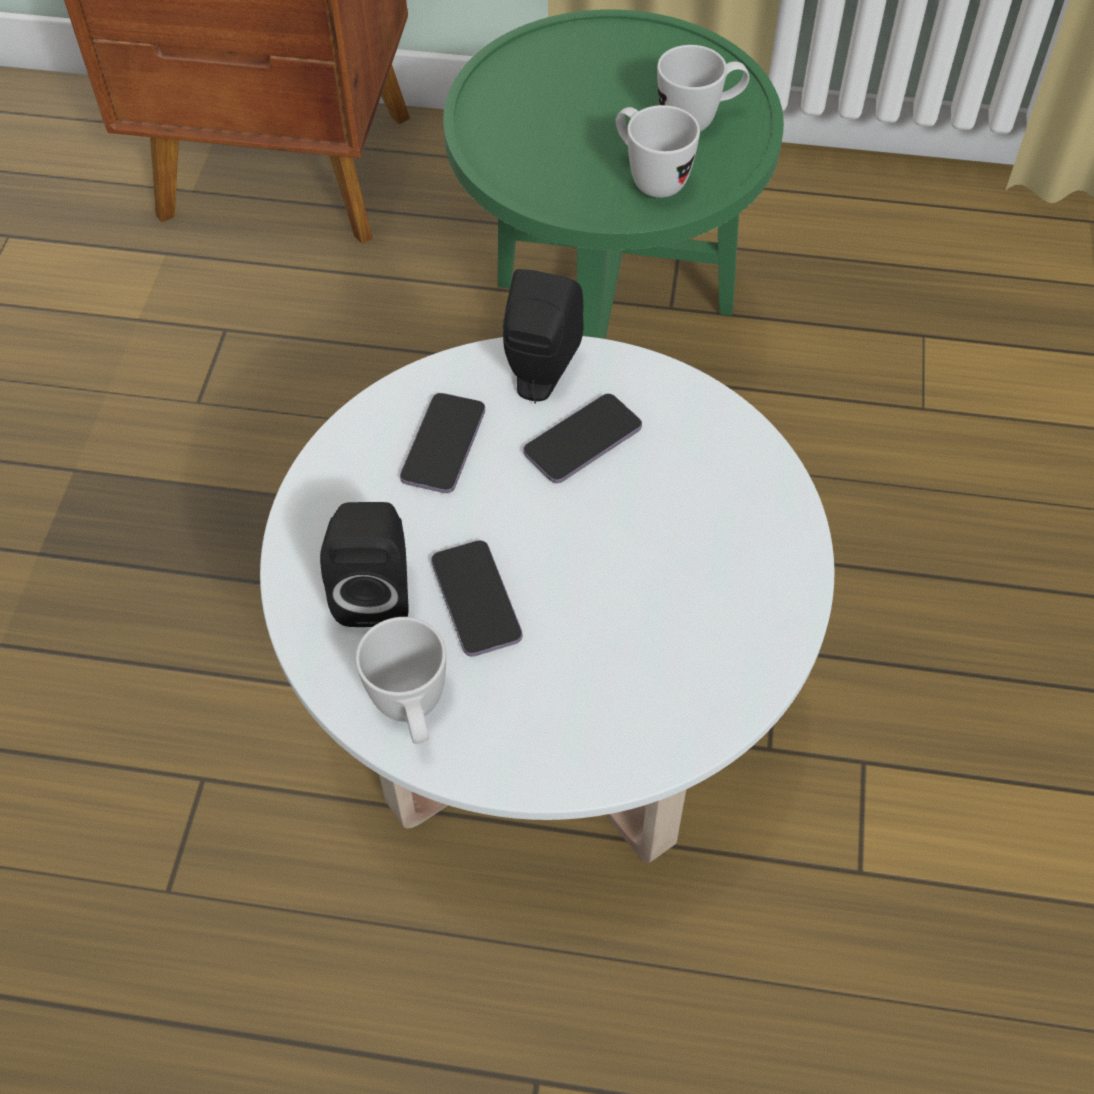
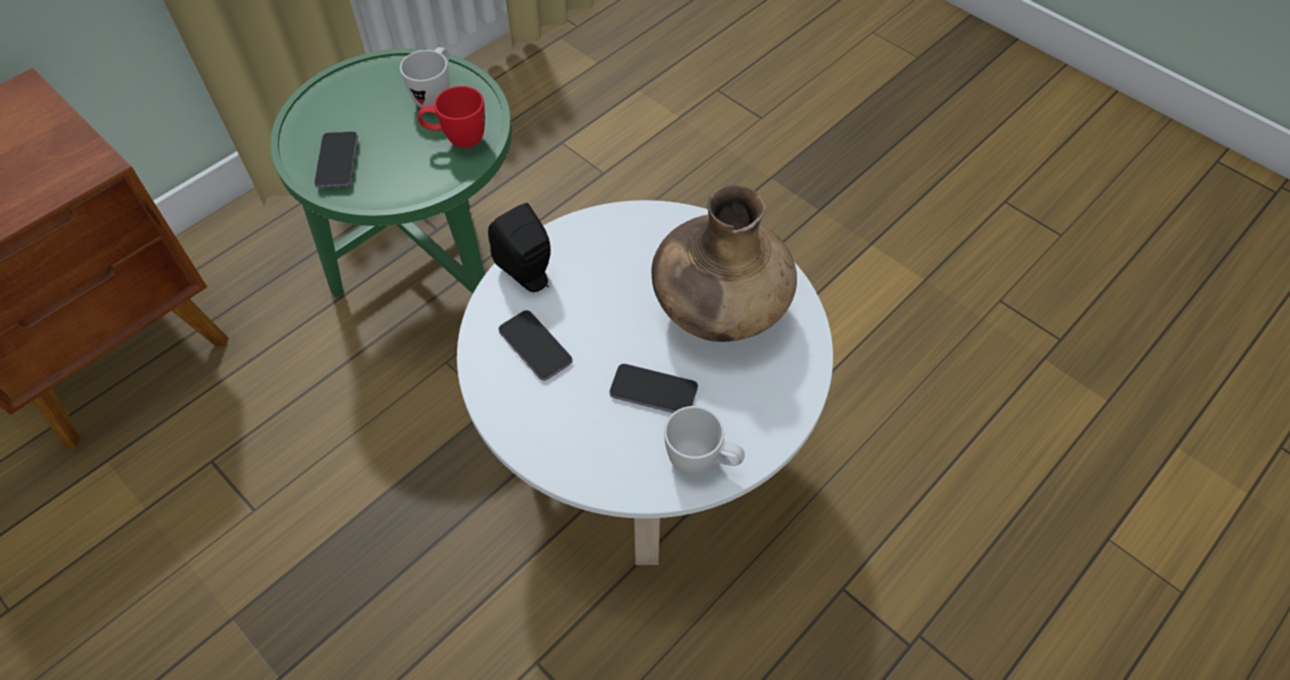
camera: 55 degrees left, 0 degrees up
(375, 592) = (608, 436): black speaker -> none
(582, 441) = (591, 282): phone -> phone (337, 161)
(649, 178) = (457, 139): white mug -> red mug
(658, 598) = (718, 311): none -> brown vase

